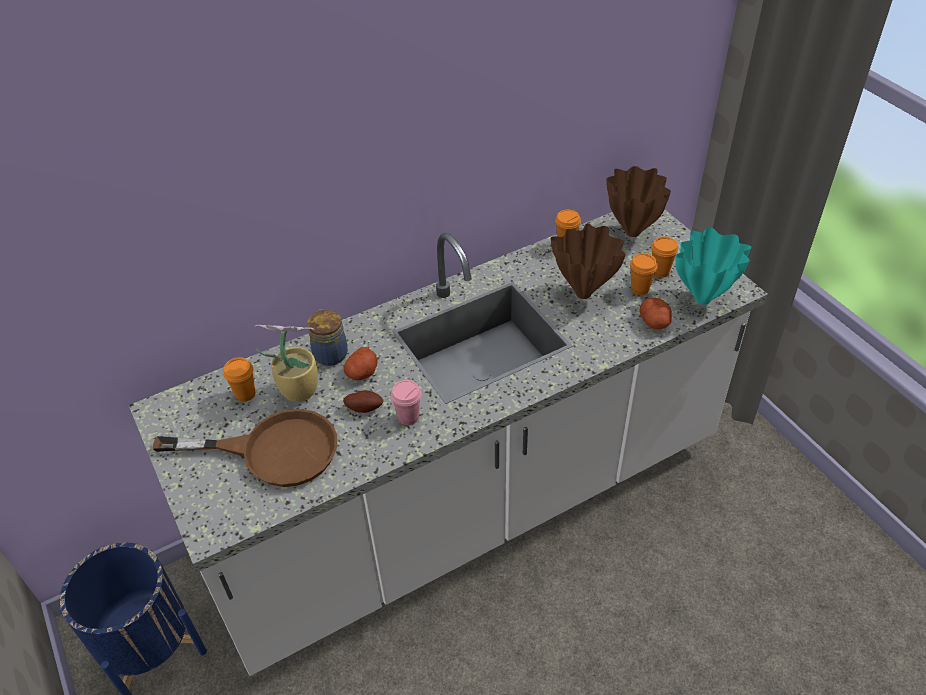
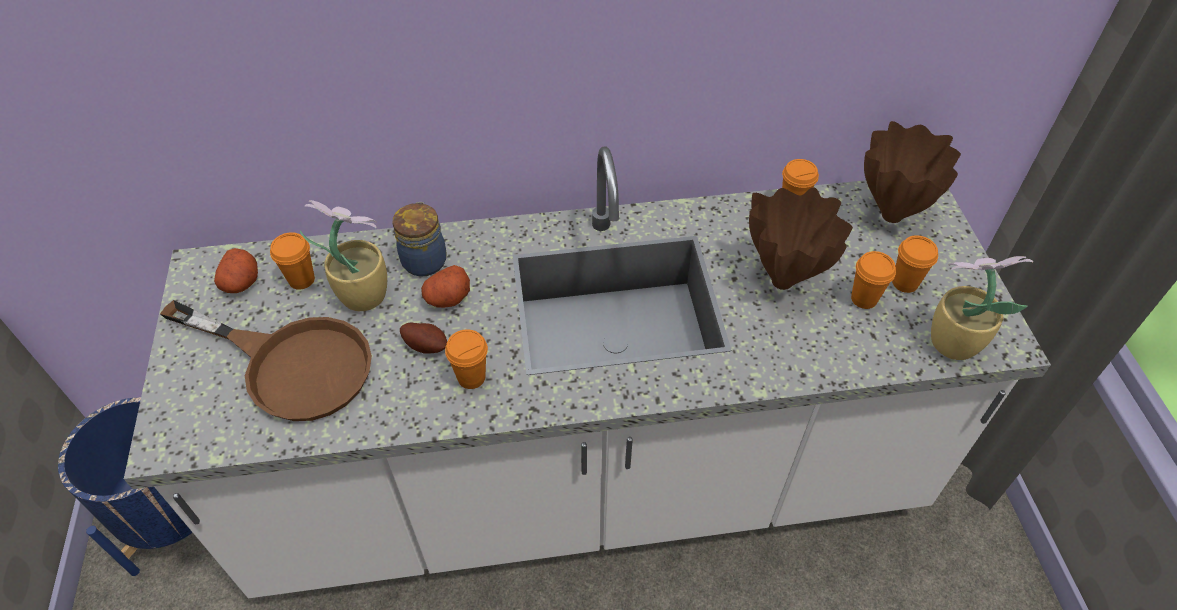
camera: 20 degrees right, 5 degrees up
(408, 417) = (471, 377): pink cup -> orange cup
(655, 322) = (862, 354): potato -> potato (241, 282)
(704, 299) = (950, 342): turquoise vase -> potted plant

